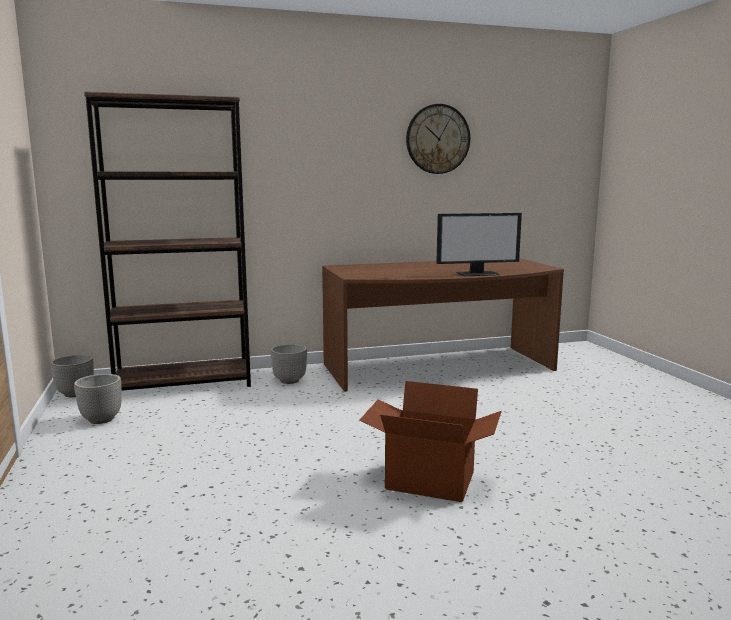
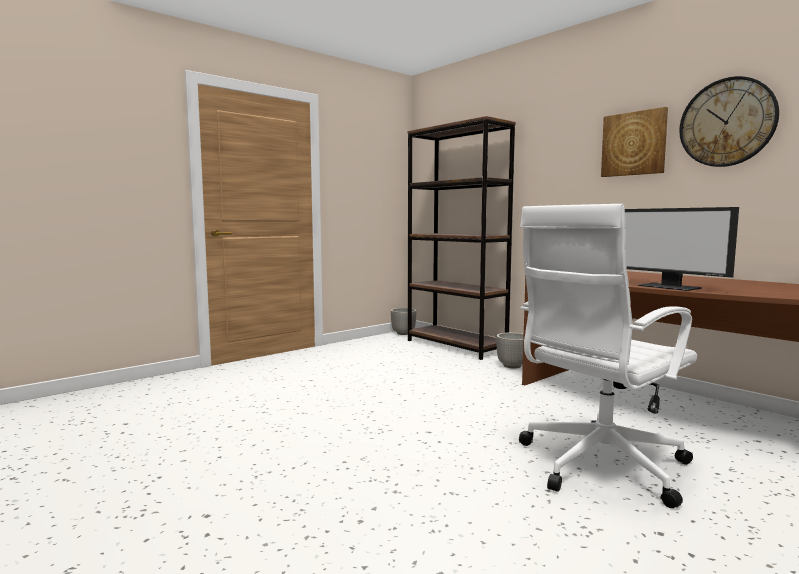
camera: 65 degrees right, 5 degrees down
(101, 419) = (376, 346): planter -> none
(368, 147) = (634, 144): none -> picture
(429, 481) = (380, 443): cardboard box -> none
(522, 416) = (598, 465): none -> white office chair

